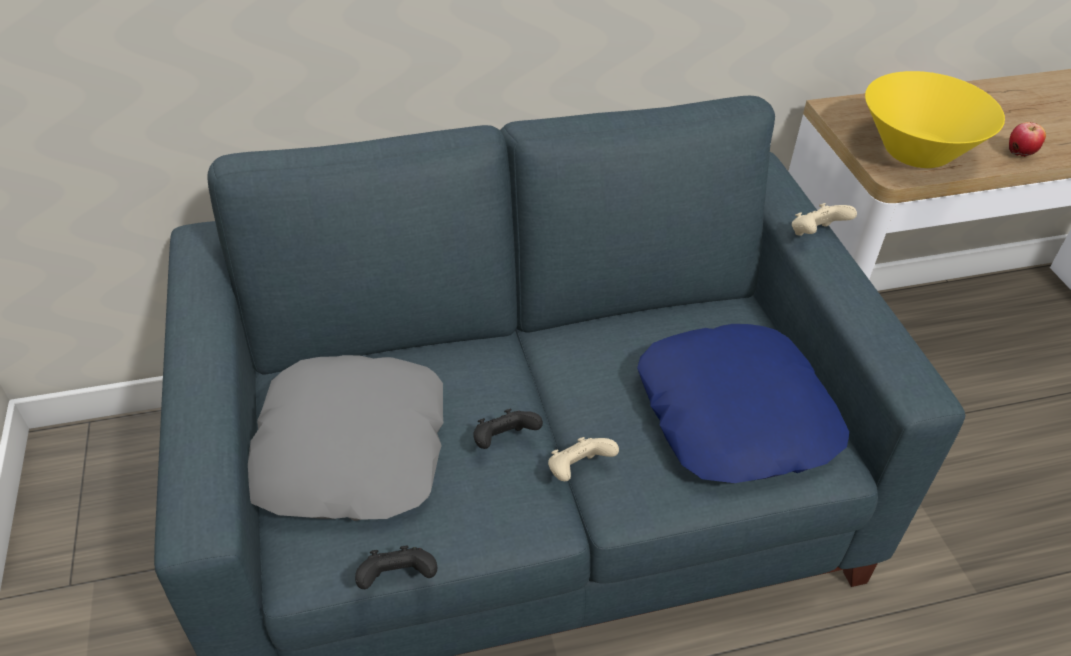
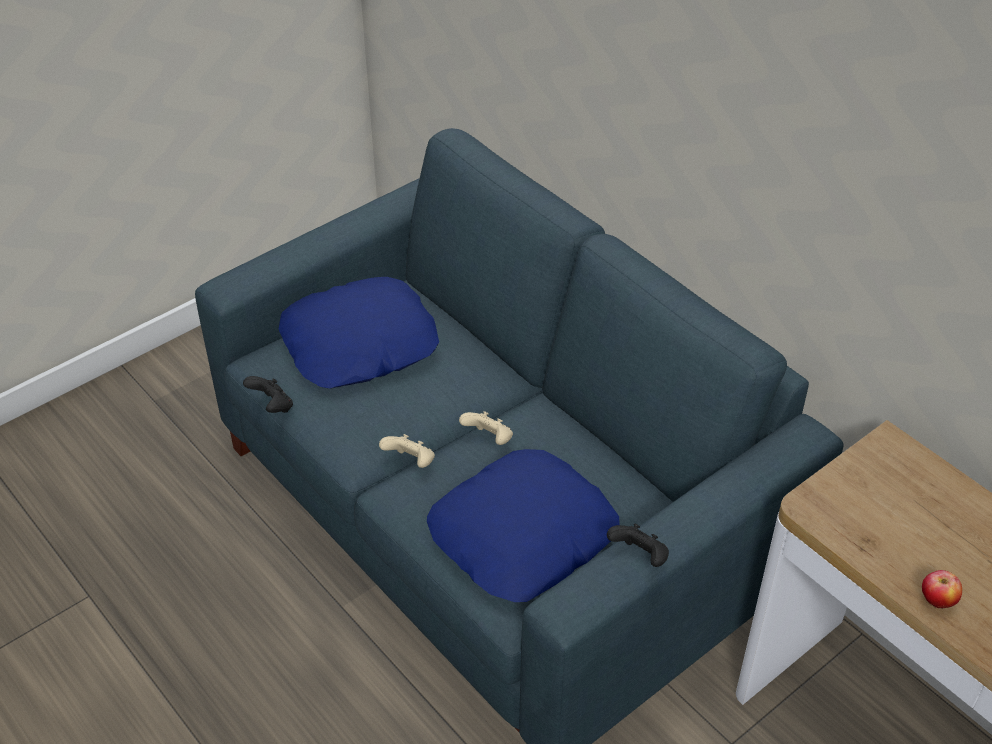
camera: 65 degrees right, 0 degrees up
(353, 449) = (360, 345): grey pillow -> blue pillow
(504, 441) = (411, 414): black game controller -> black game controller (639, 557)
(815, 235) = (721, 496): beige game controller -> beige game controller (489, 439)
(917, 152) = (863, 518): yellow bowl -> none

